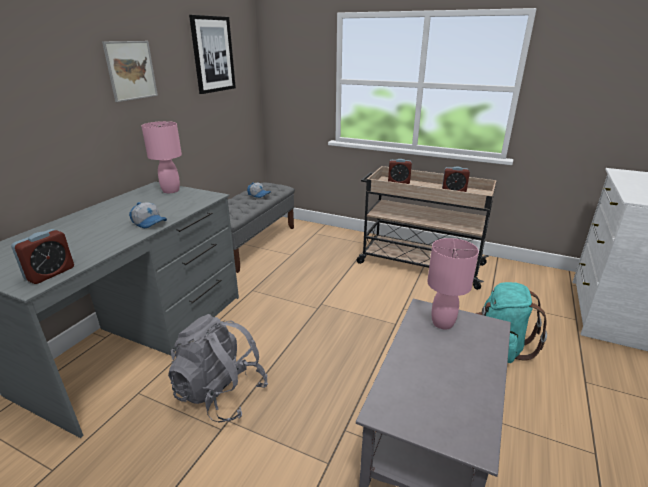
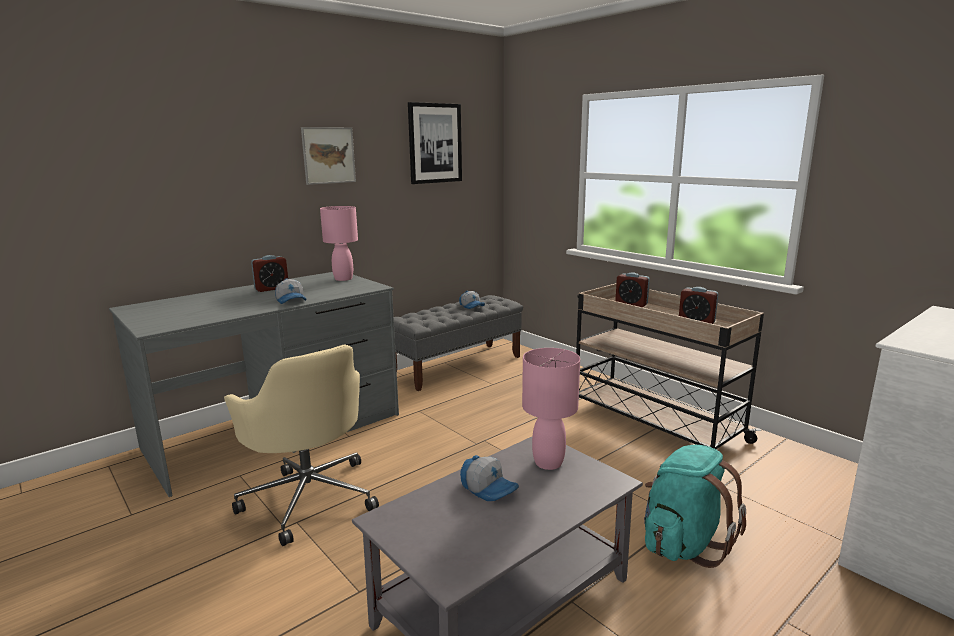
camera: 25 degrees right, 10 degrees down
(50, 273) = (173, 323): alarm clock -> alarm clock (272, 288)
(221, 393) = (309, 496): grey backpack -> beige office chair
(426, 357) = (489, 488): none -> cap

